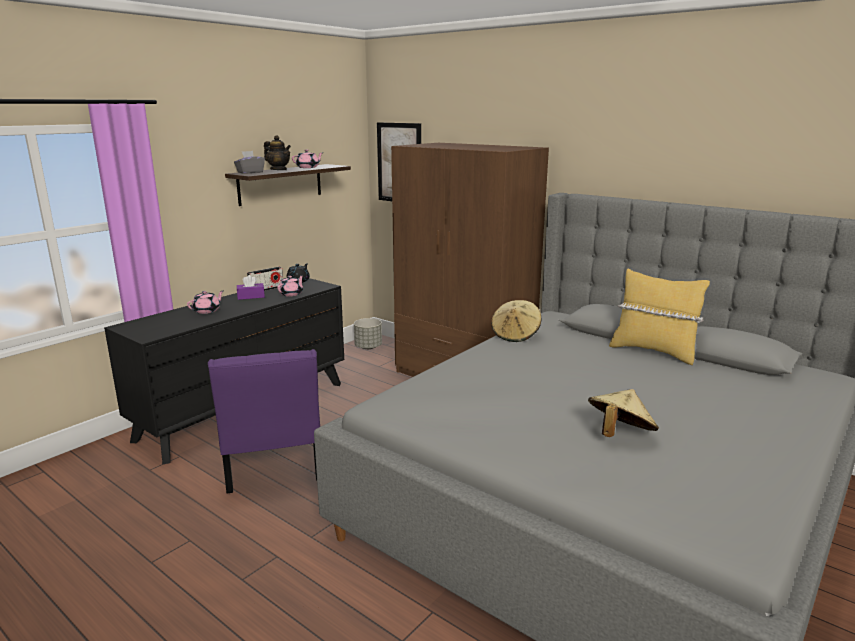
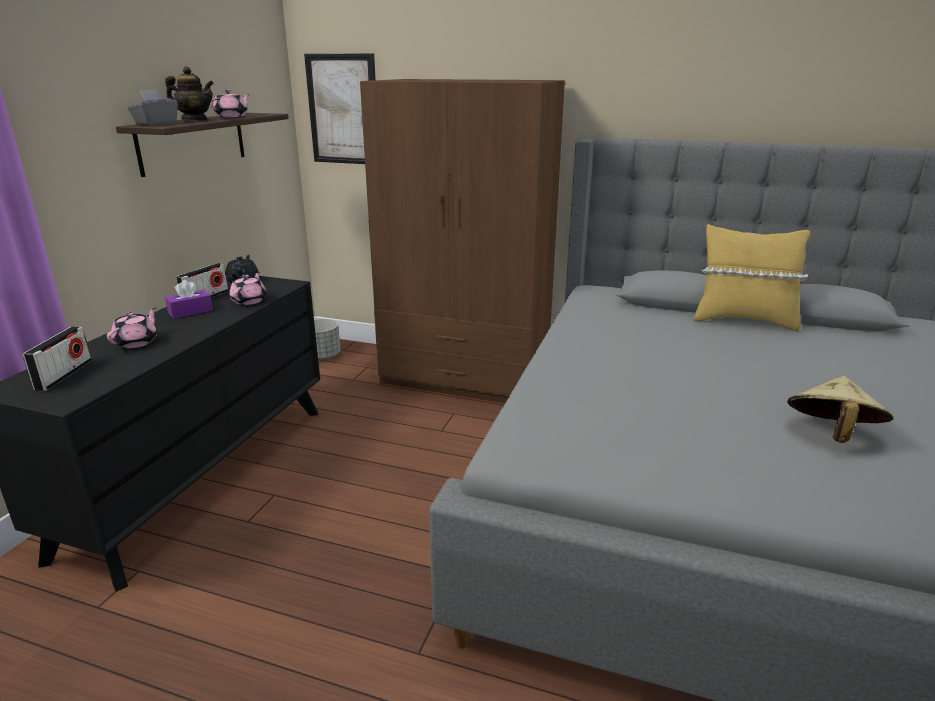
camera: 20 degrees left, 5 degrees up
(156, 323) = (64, 375): none -> radio
(273, 466) = (295, 553): purple chair -> none
(515, 335) = (579, 320): beige hat -> none

